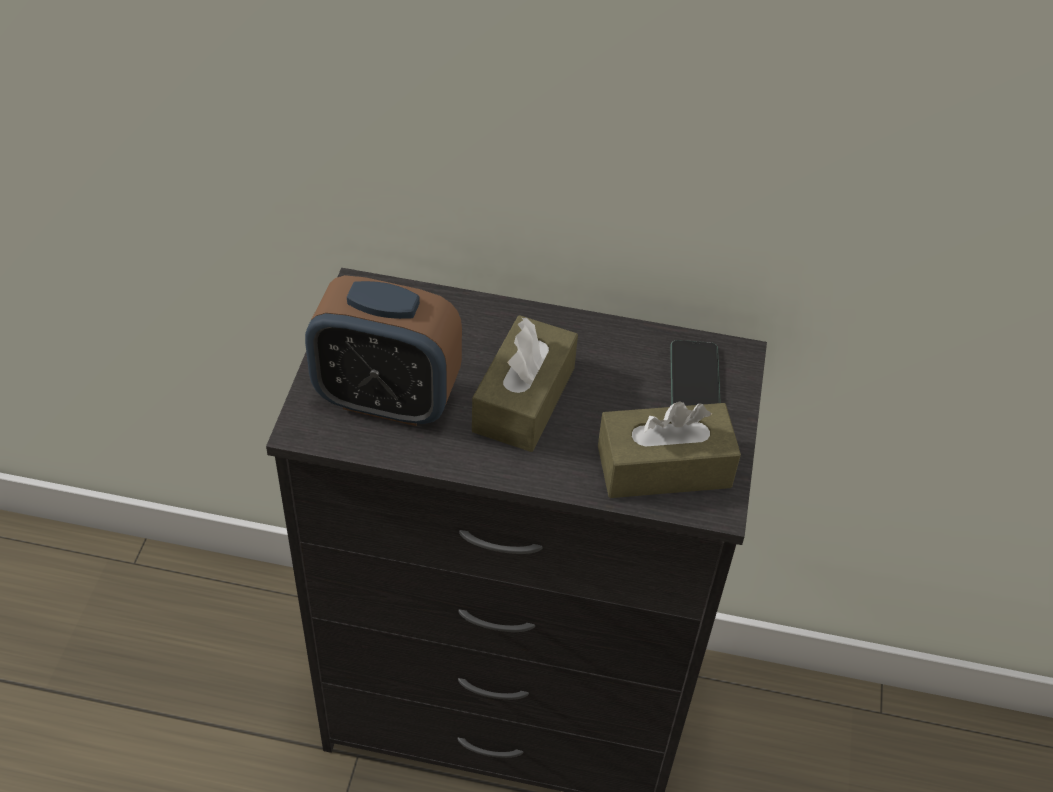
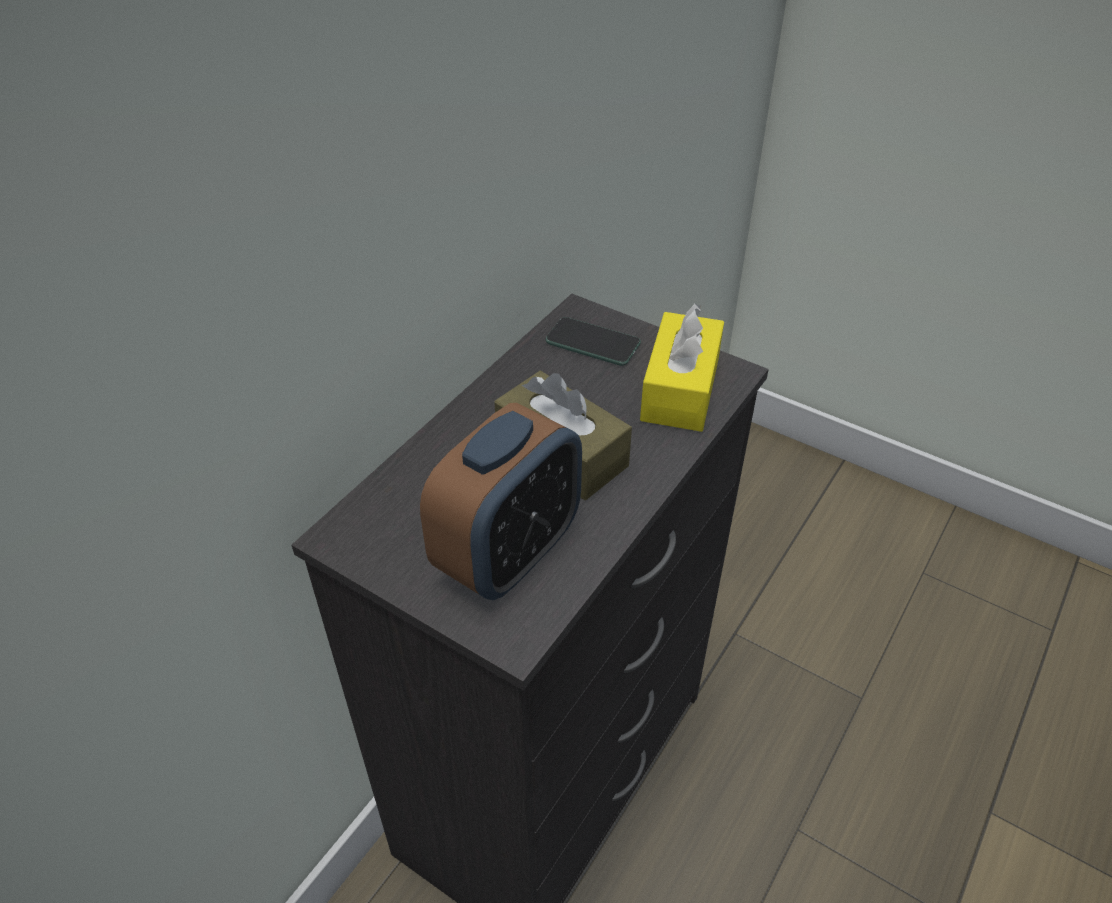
camera: 65 degrees left, 5 degrees down
(664, 467) = (680, 389): brown tissue box -> yellow tissue box

